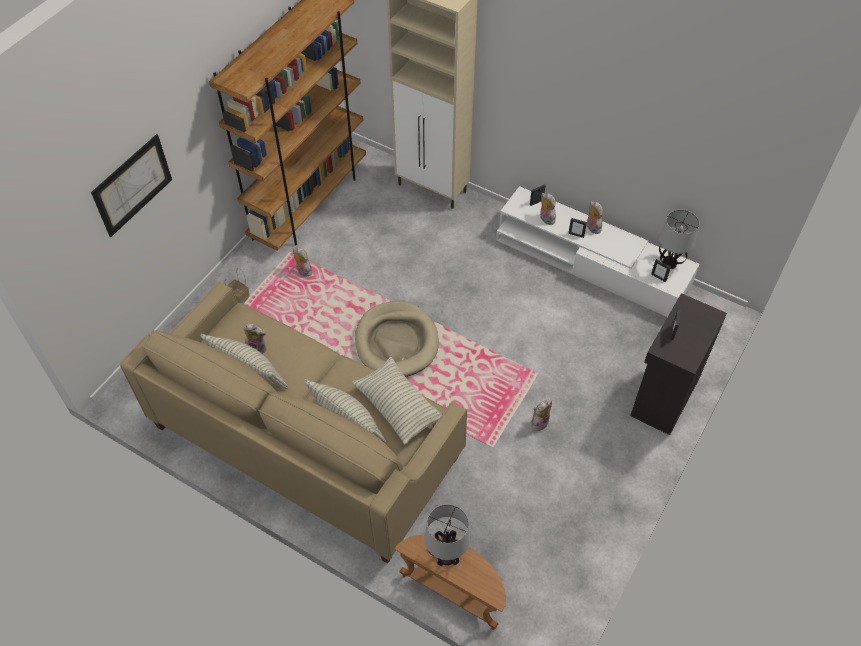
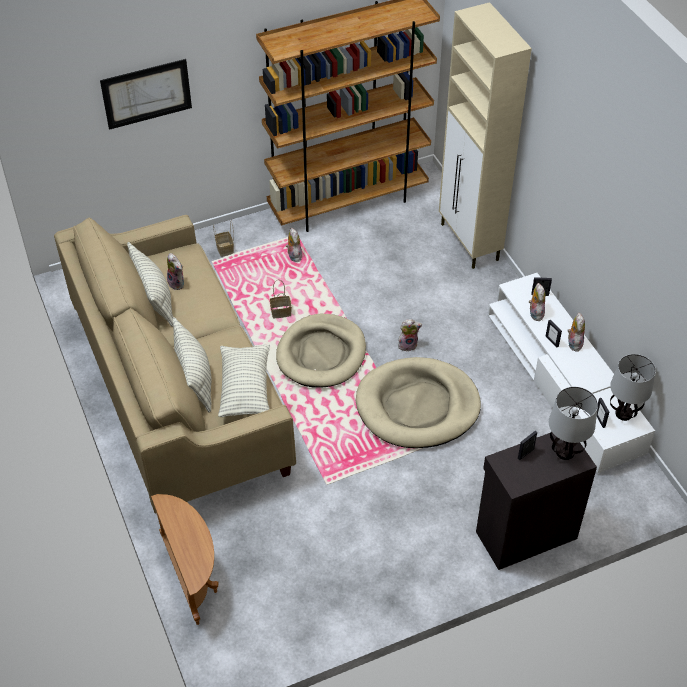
camera: 35 degrees right, 5 degrees down
(334, 325) = (281, 312): none -> basket
(447, 556) = (185, 527): table lamp -> table lamp (565, 452)
(506, 342) = (417, 406): none -> beige dog bed
(539, 422) = (386, 488): plush toy -> plush toy (408, 344)

